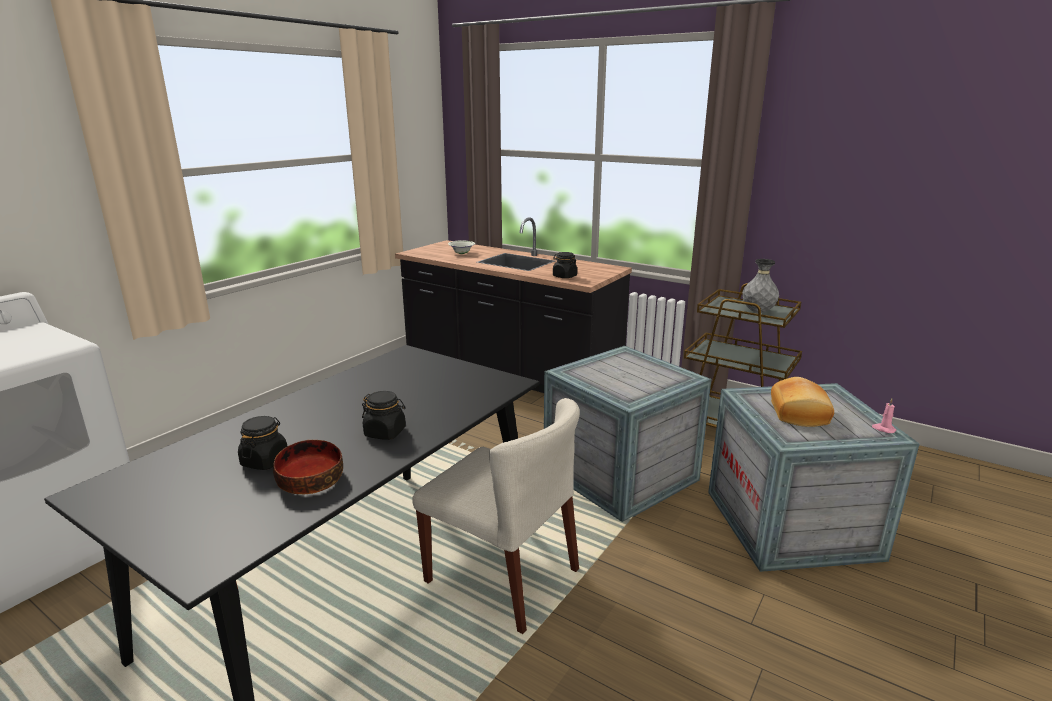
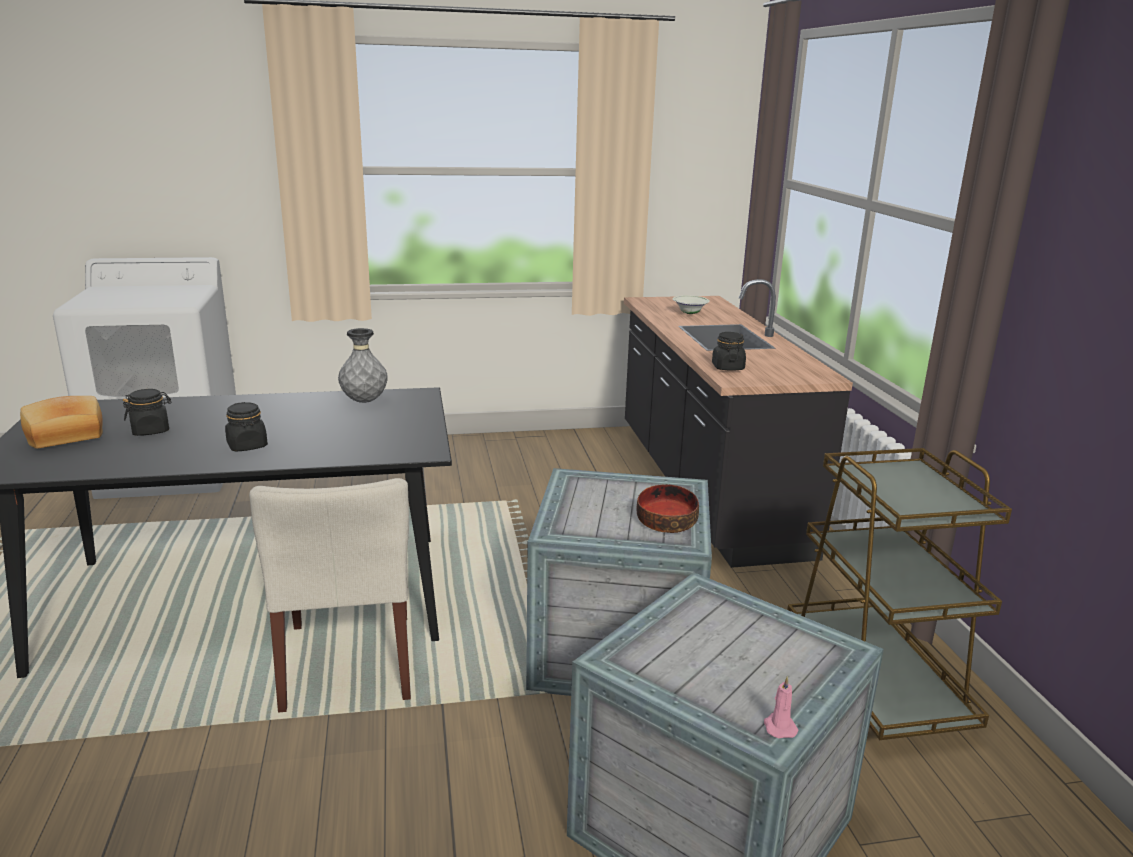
camera: 45 degrees right, 0 degrees up
(310, 480) = (137, 454): bowl -> bowl (665, 521)
(757, 312) = (915, 498): grey vase -> grey vase (364, 401)
(800, 414) = (712, 647): bread -> bread (66, 437)

